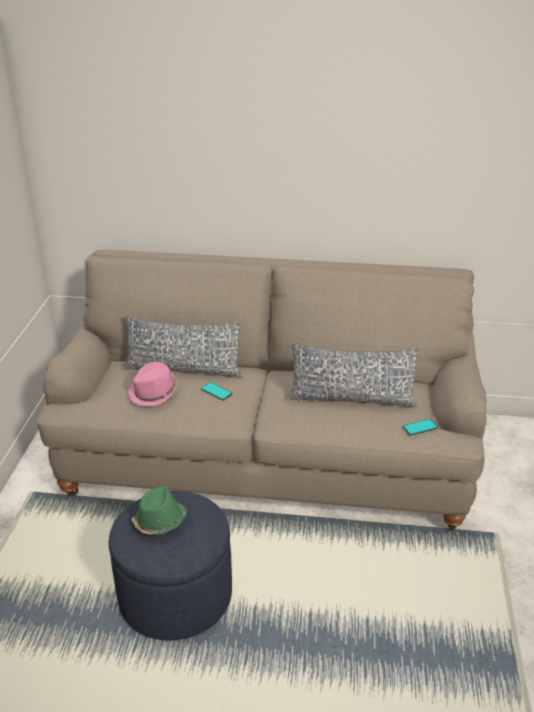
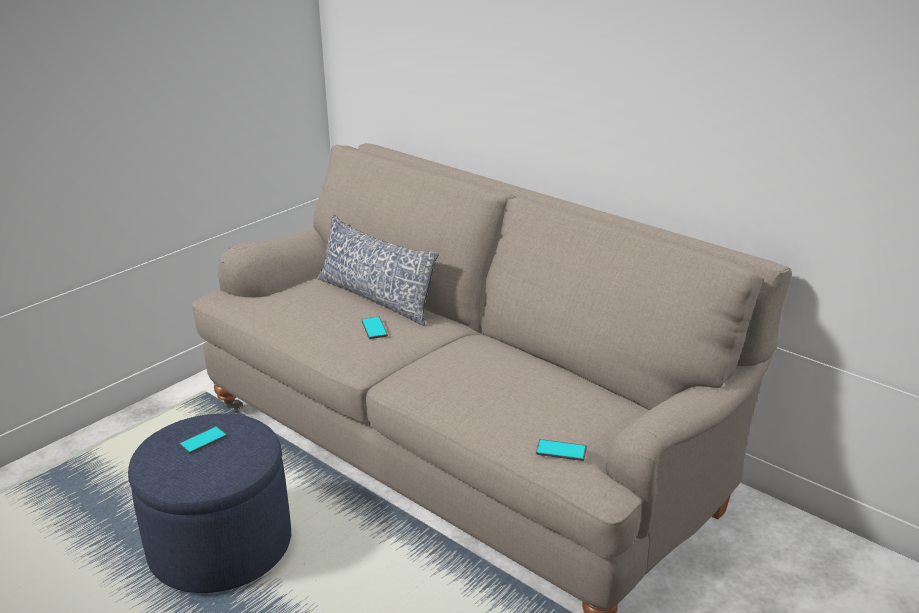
camera: 35 degrees right, 5 degrees down
(154, 393) = (312, 308): pink hat -> none
(159, 521) = (203, 440): green hat -> phone
(351, 398) = (515, 387): pillow -> none

